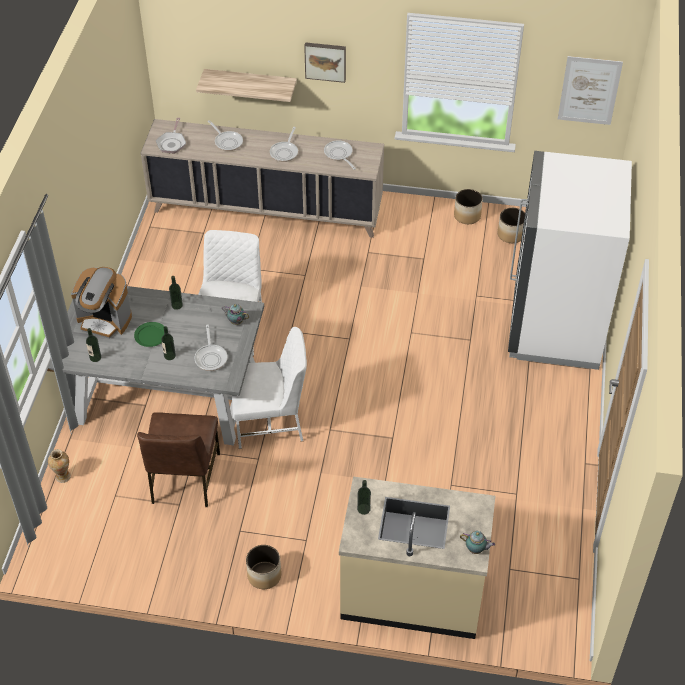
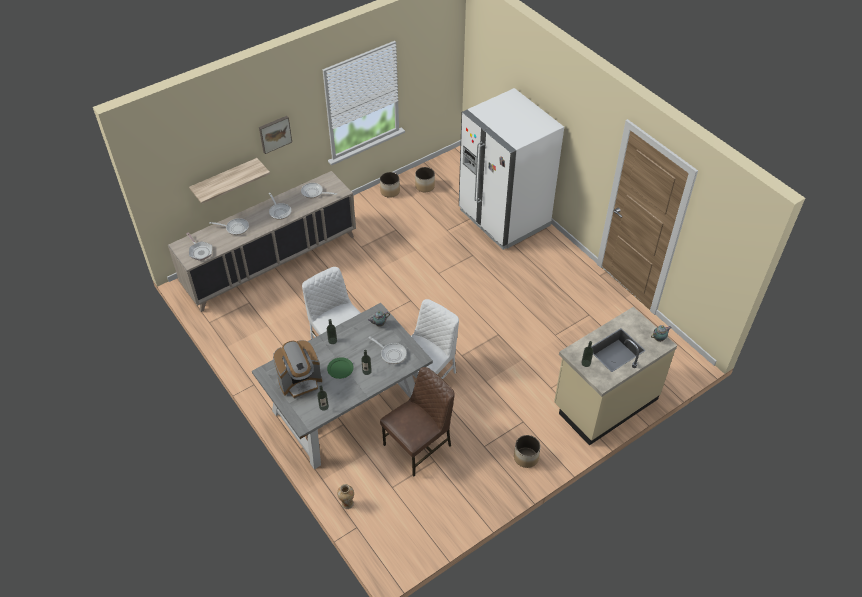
camera: 45 degrees left, 0 degrees up
(184, 479) = (419, 445): brown chair -> brown chair turned 90 degrees counterclockwise
(589, 90) = (439, 66): picture -> none

